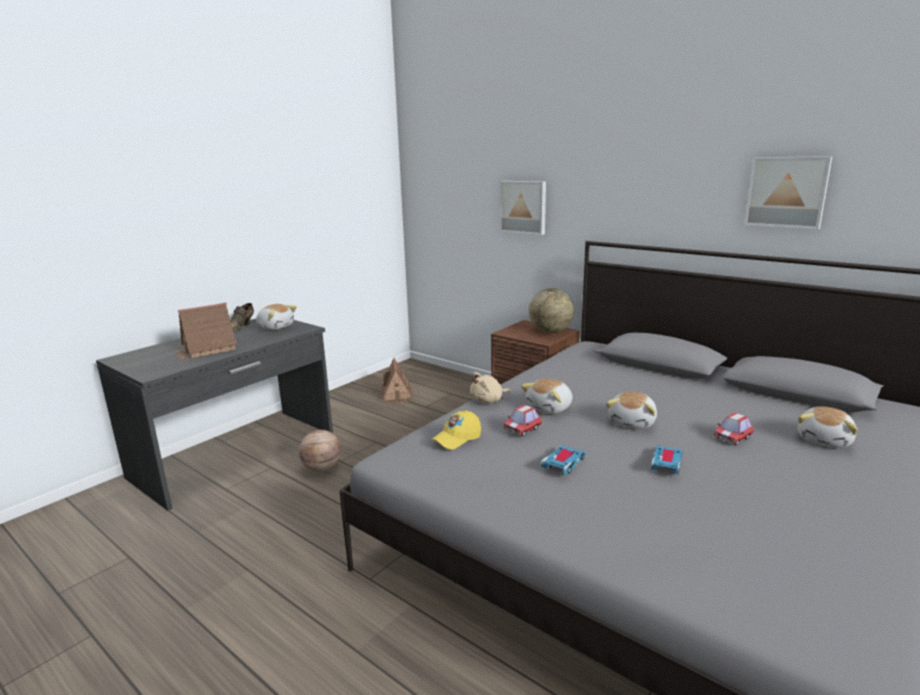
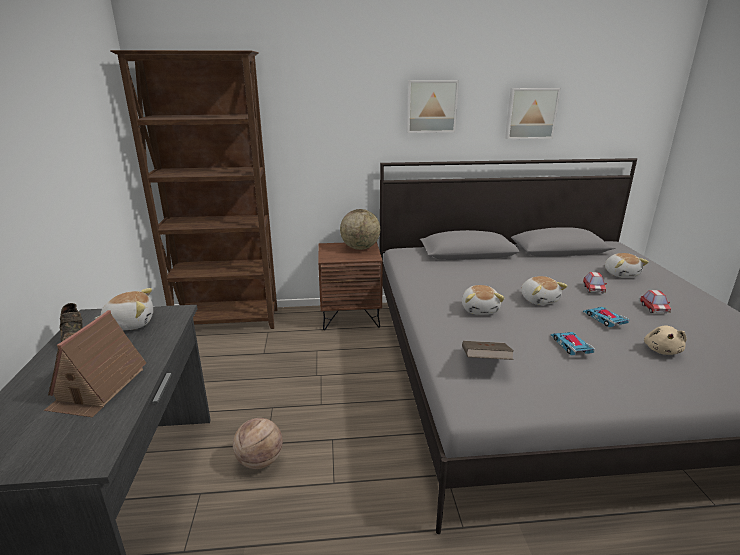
camera: 45 degrees left, 5 degrees up
(396, 394) = (216, 353): toy house -> none
(435, 376) = (228, 321): none -> brown bookcase
(457, 439) = (484, 362): yellow cap -> brown book
(488, 400) = (432, 321): beige plush toy -> beige plush toy (662, 350)
(523, 207) = (310, 136): picture -> picture (431, 106)
(523, 429) = (503, 333): toy car -> toy car (653, 309)

